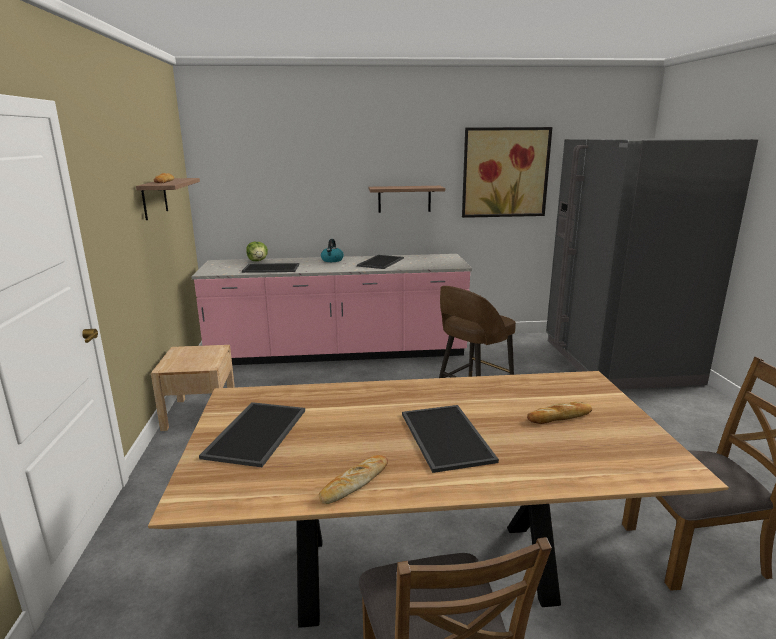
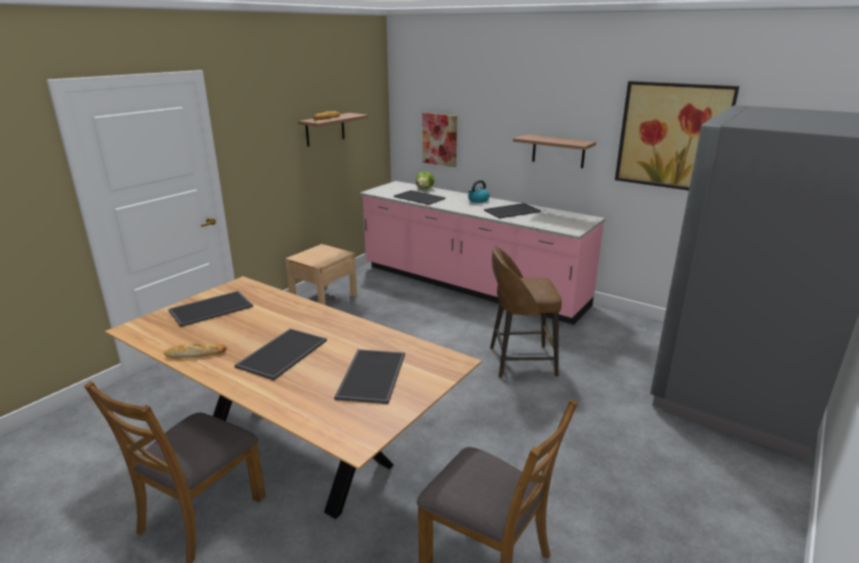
camera: 40 degrees right, 5 degrees up
(265, 204) = (440, 139): none -> picture
(560, 416) = (370, 375): bread -> tray

